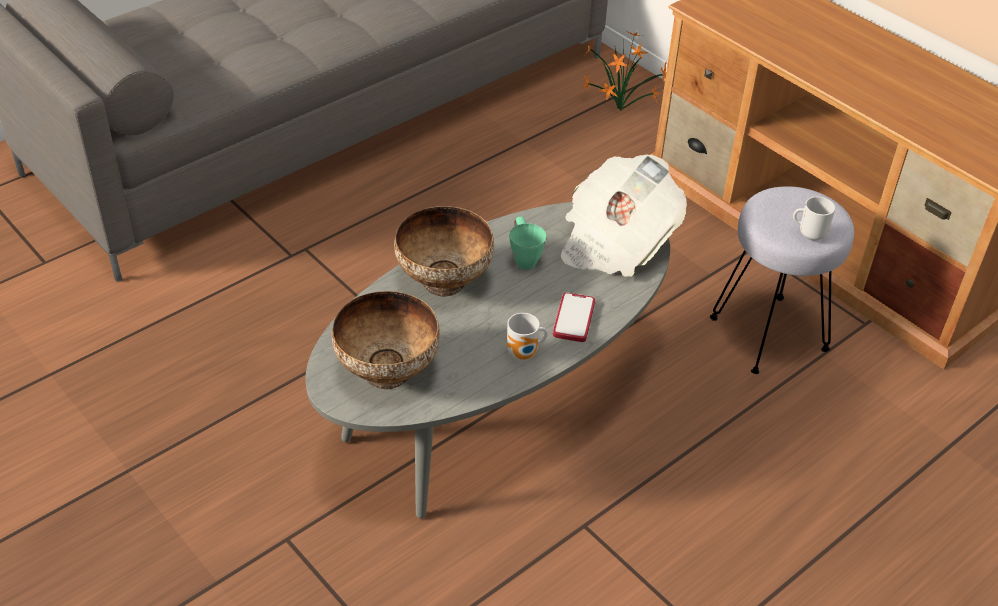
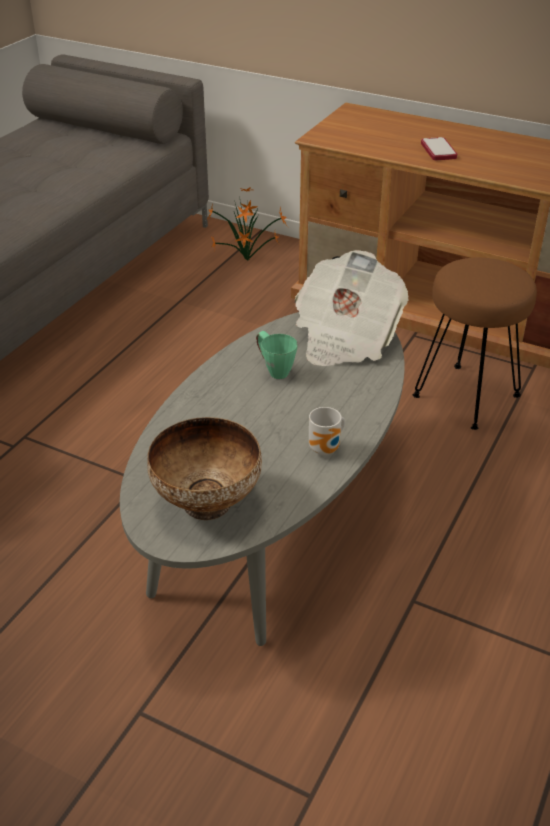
camera: 20 degrees left, 5 degrees down
(445, 281) = (214, 408): bowl -> none
(574, 319) = (351, 407): phone -> phone (438, 150)
(769, 335) = (467, 397): grey stool -> brown stool
(810, 234) = (504, 288): mug -> none

